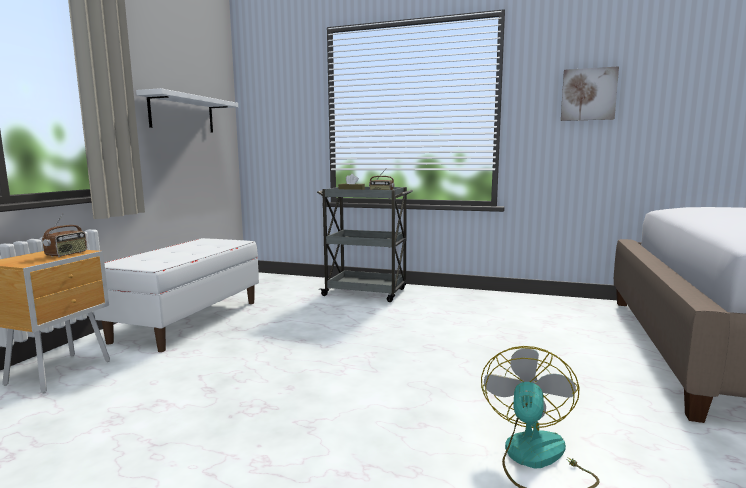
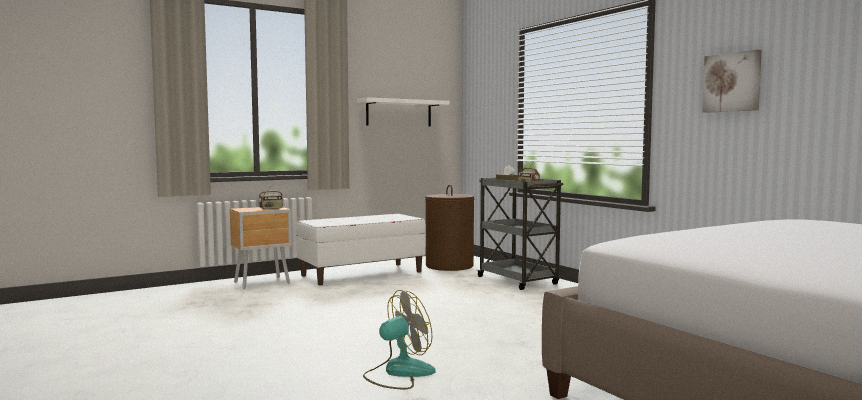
camera: 40 degrees right, 5 degrees down
(268, 289) = (449, 266): none -> brown laundry basket

